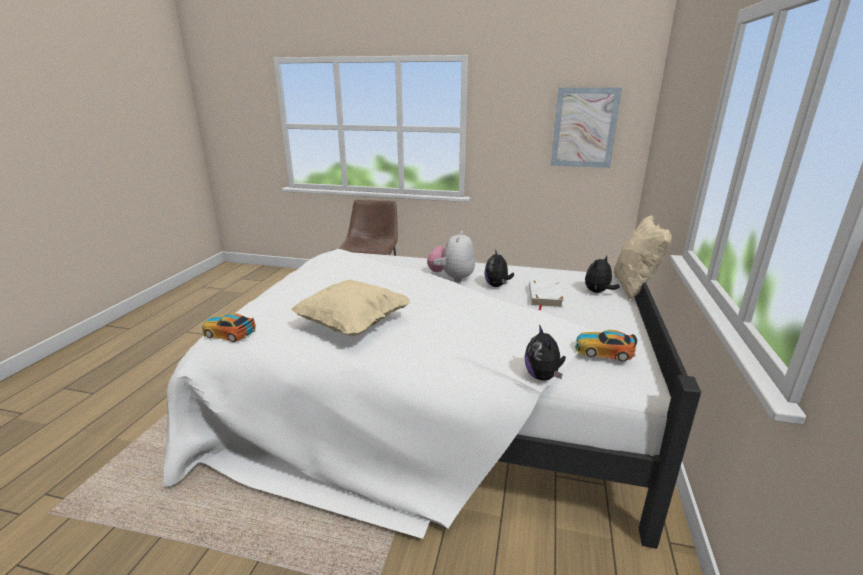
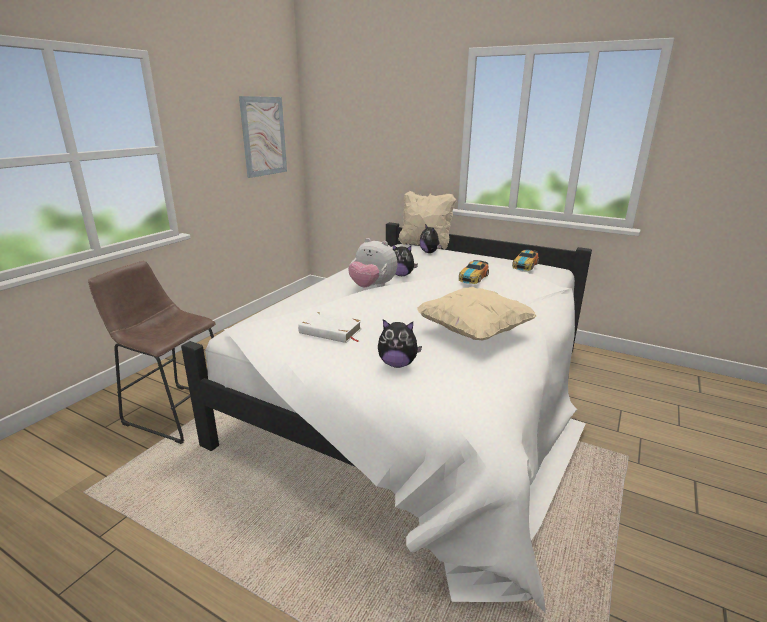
camera: 75 degrees left, 0 degrees up
(229, 333) = (480, 400): toy car -> toy car (473, 277)
(543, 377) = (552, 285): plush toy -> plush toy (397, 364)
(544, 297) = (432, 266): white book -> white book (330, 331)

